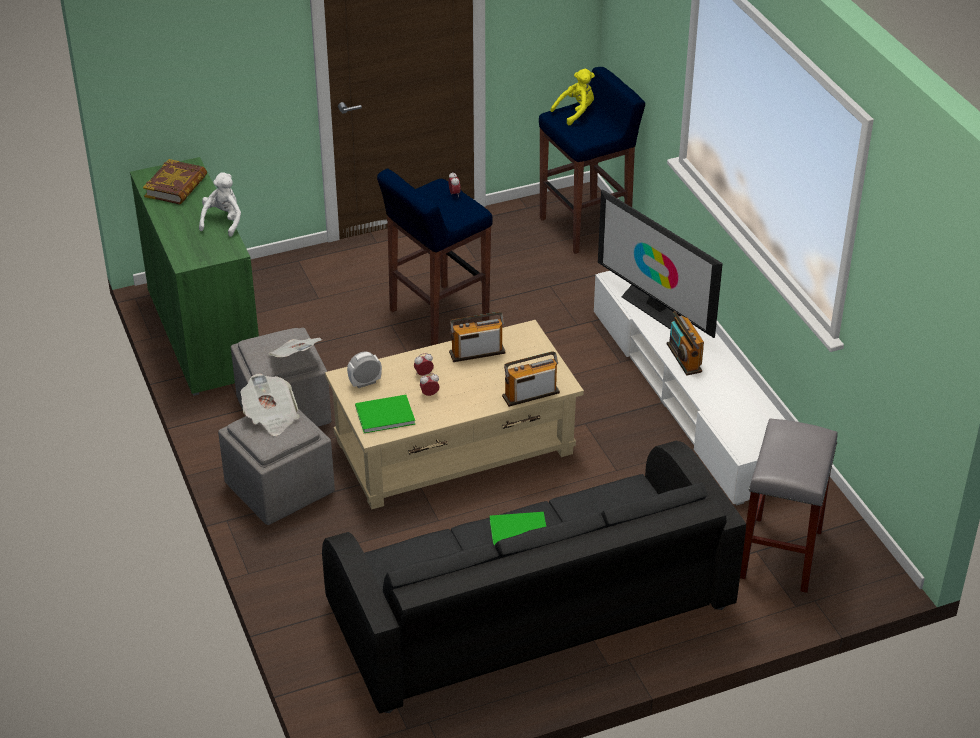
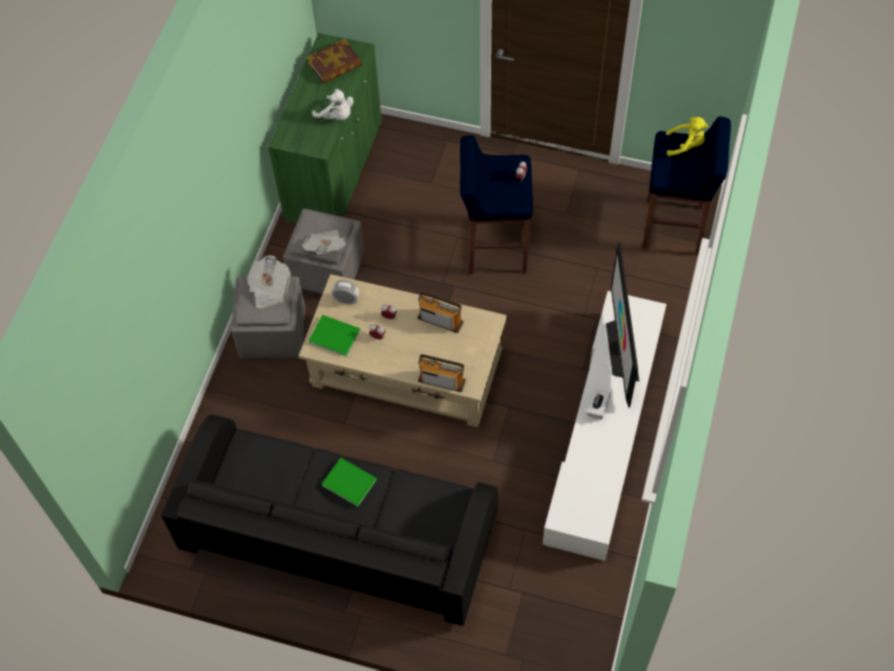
camera: 40 degrees right, 20 degrees up
(223, 221) = (336, 116): white plush toy -> white plush toy turned 75 degrees clockwise
(684, 358) = (597, 408): radio -> white tissue box
(781, 555) = (536, 607): grey stool -> none

